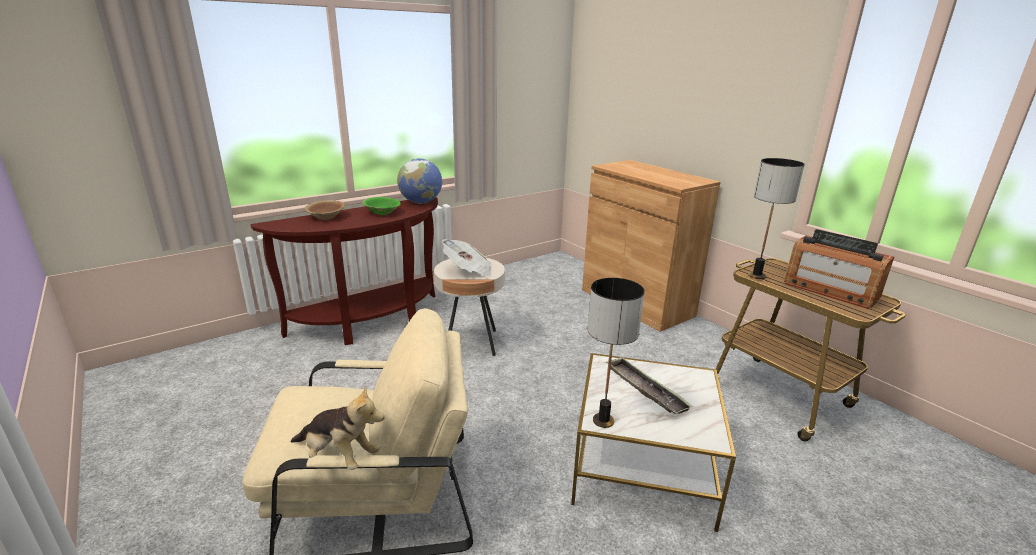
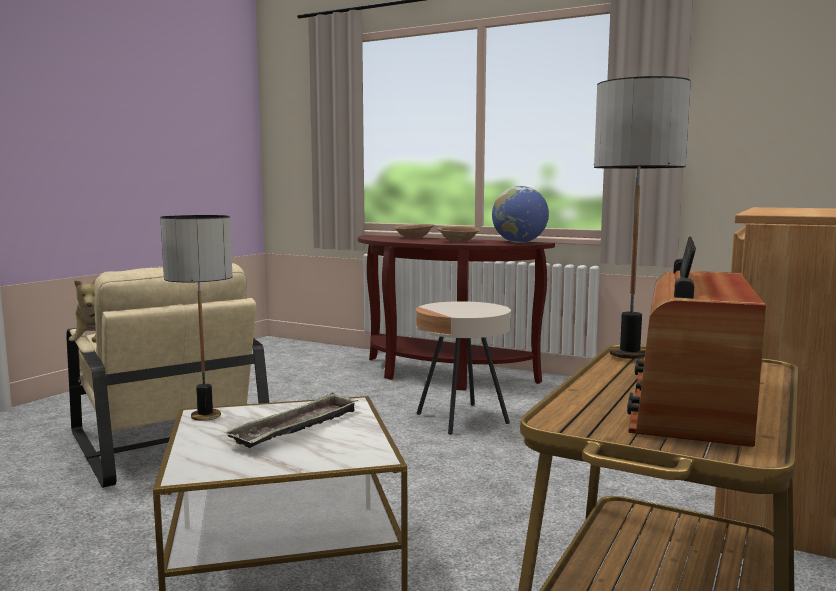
camera: 65 degrees right, 15 degrees down
(382, 213) = (458, 241): green bowl -> brown bowl
(468, 271) = (456, 309): newspaper -> none

